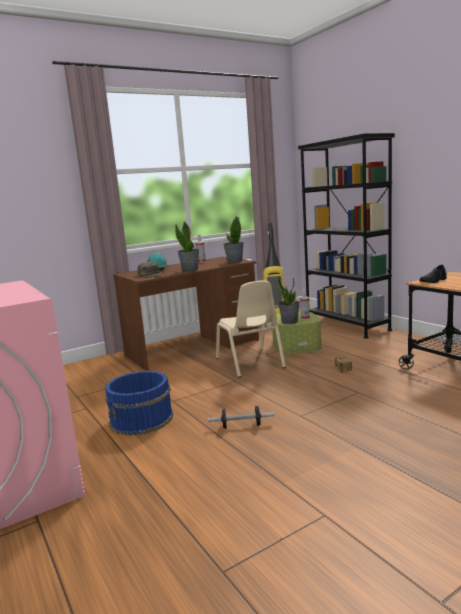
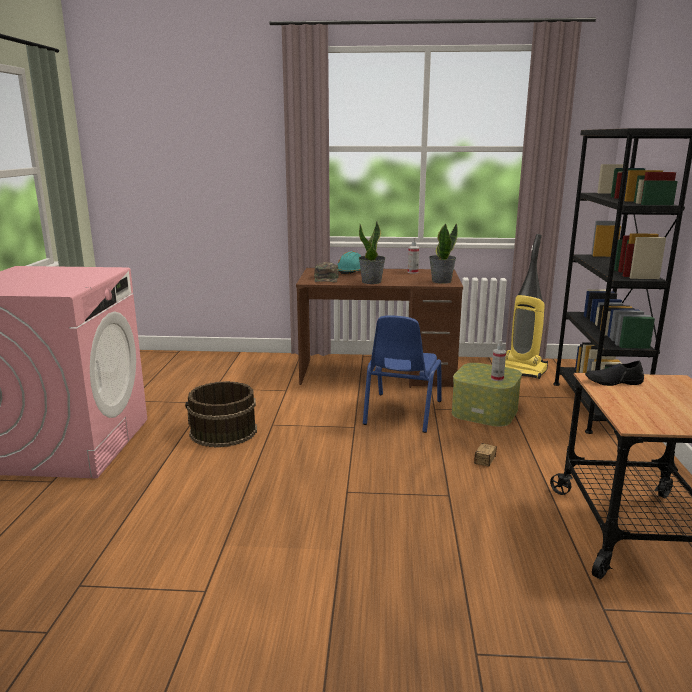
camera: 35 degrees right, 5 degrees up
(141, 419) = (223, 432): blue bucket -> brown bucket
(241, 426) = (282, 476): dumbbell -> none
(250, 363) = (401, 412): beige chair -> blue chair
(289, 321) = (471, 377): potted plant -> none

